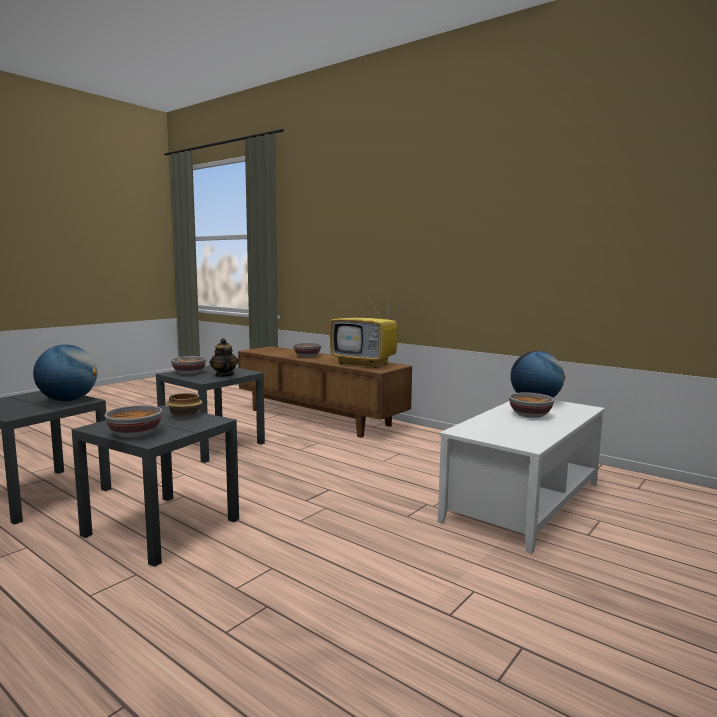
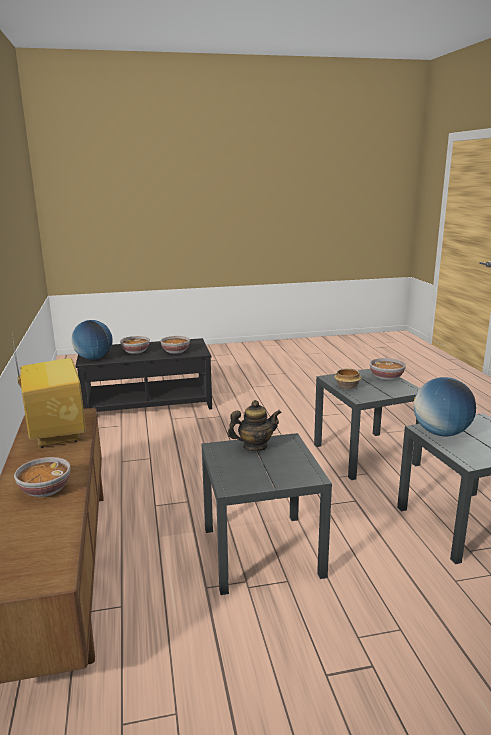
camera: 140 degrees left, 10 degrees up
(189, 373) = (288, 468): bowl -> bowl (176, 351)
(224, 375) = (255, 446): teapot -> teapot turned 120 degrees counterclockwise
(525, 502) = (147, 403): white coffee table -> black coffee table

